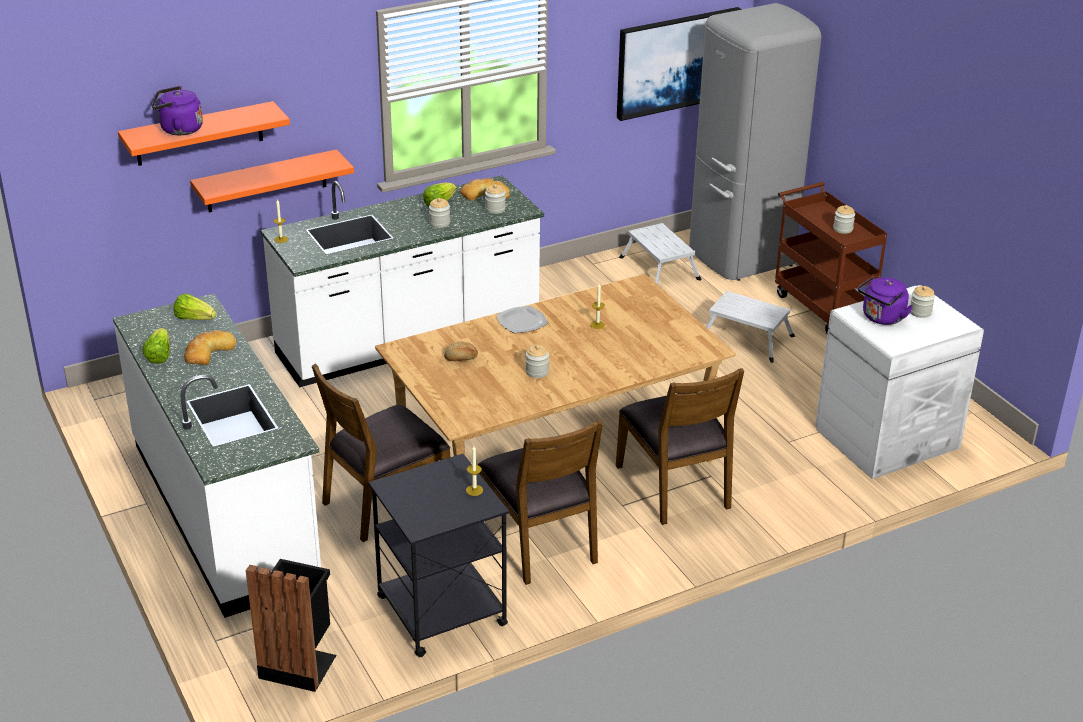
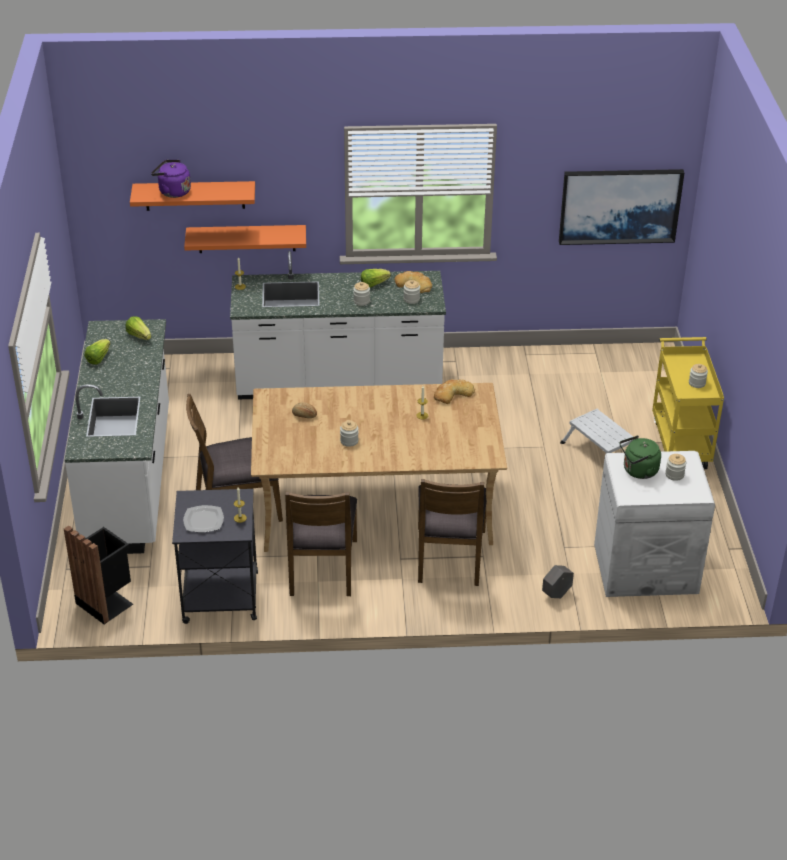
camera: 25 degrees right, 5 degrees up
(208, 352) = (131, 364): bread -> bread (452, 394)
(522, 321) = (369, 397): plate -> plate (204, 520)
(659, 268) = (576, 372): white step ladder -> none
(738, 257) = (648, 379): grey fridge -> none
(819, 310) = (679, 444): brown cart -> yellow cart
(820, 492) = (556, 594): none -> grey planter
(881, 318) = (638, 471): purple kettle -> green kettle

